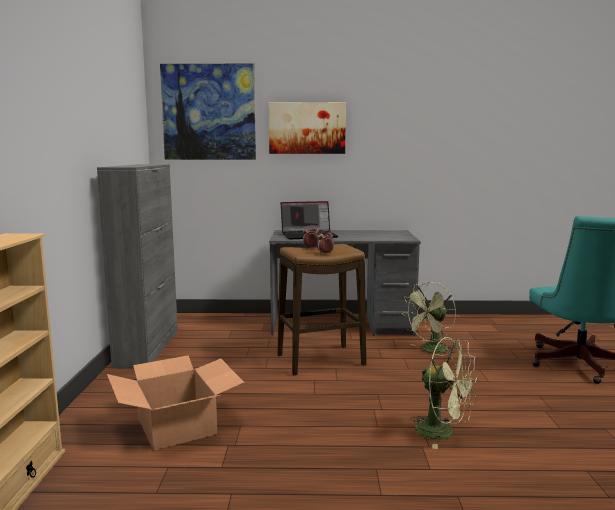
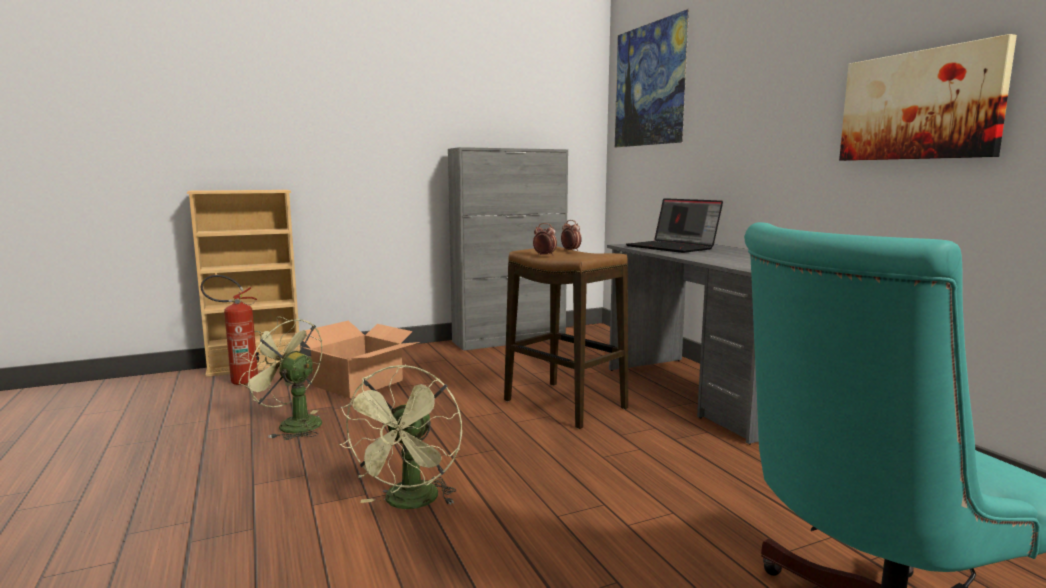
camera: 65 degrees right, 0 degrees up
(65, 501) = (237, 382): none -> fire extinguisher
(307, 128) = (735, 90): picture -> picture (919, 106)
(430, 351) = (698, 464): green fan -> green fan (292, 424)

